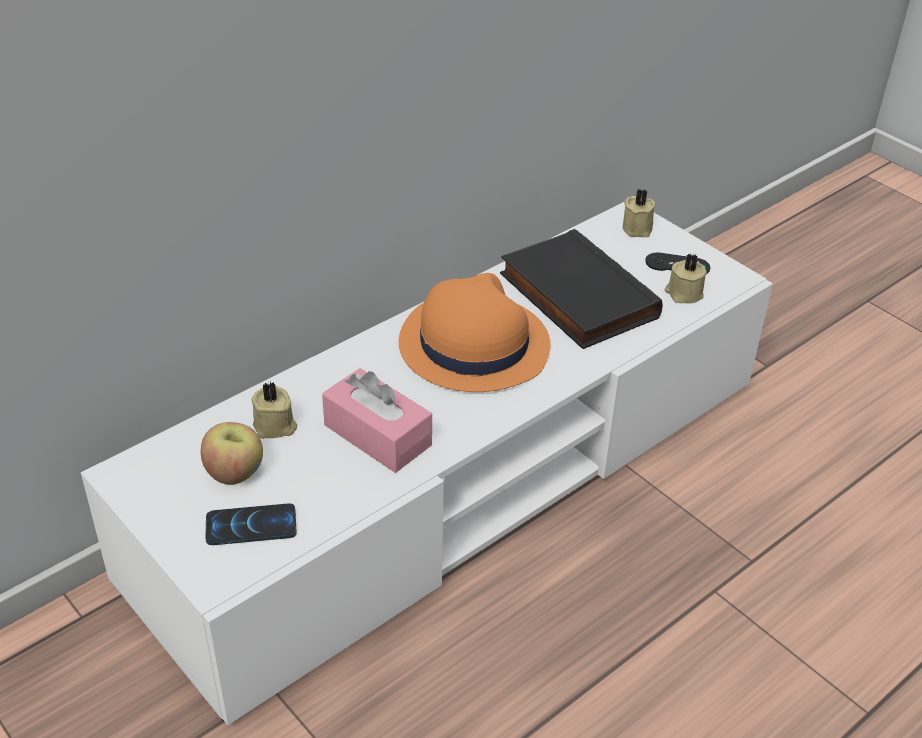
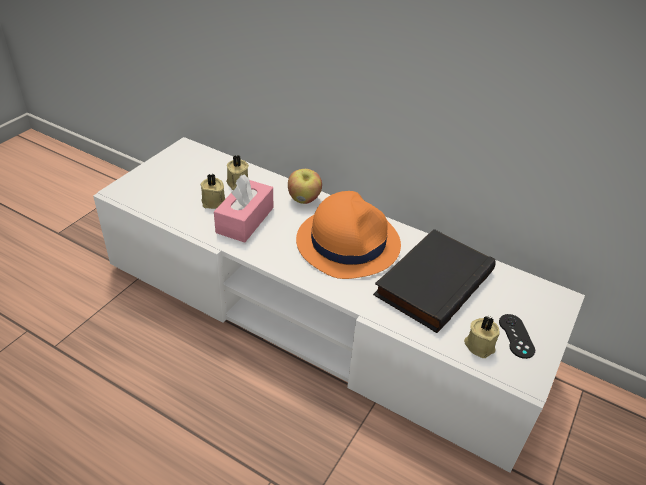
camera: 70 degrees right, 0 degrees up
(235, 473) = (197, 179): apple -> apple (304, 199)
(251, 526) = (159, 192): phone -> none
(638, 228) = (547, 305): beige candle -> beige candle (214, 203)

